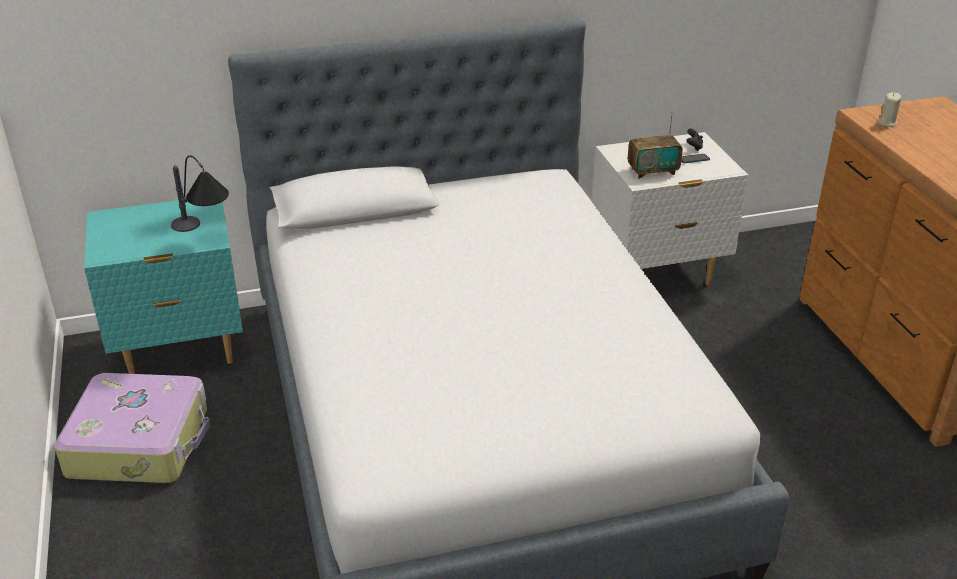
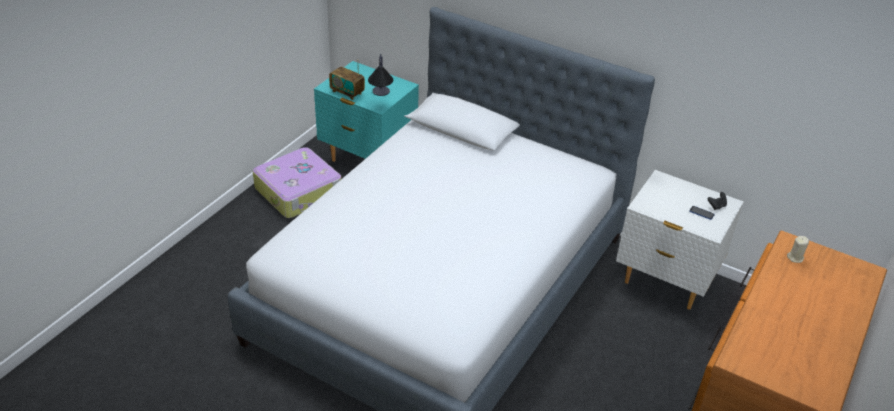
camera: 45 degrees right, 5 degrees up
(652, 171) = (661, 204): radio -> radio (347, 92)

